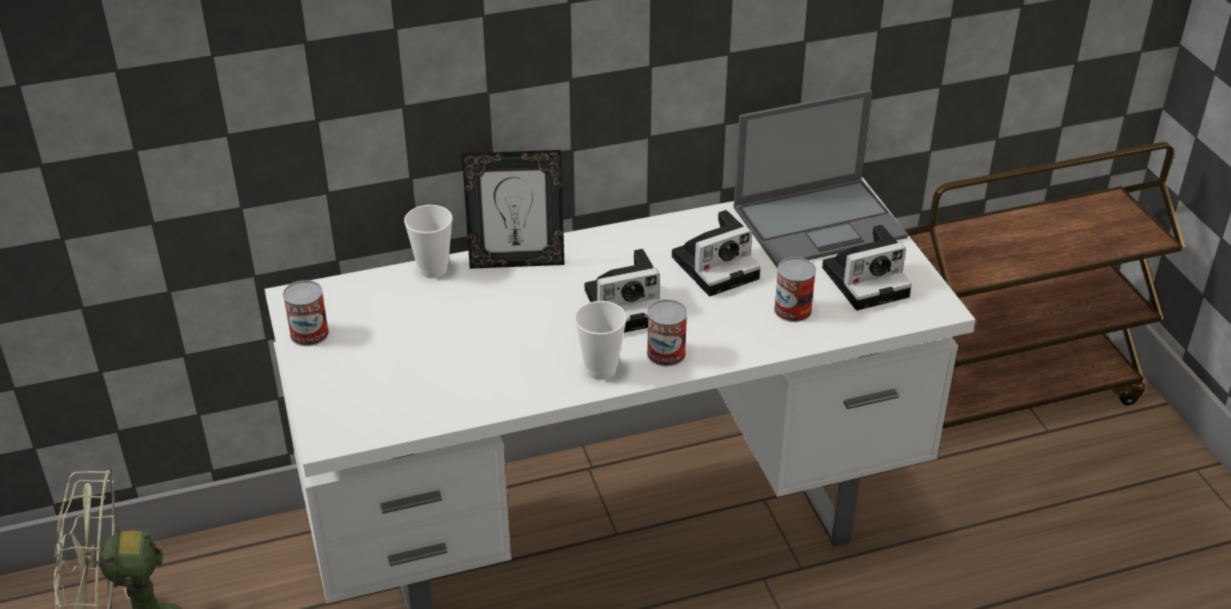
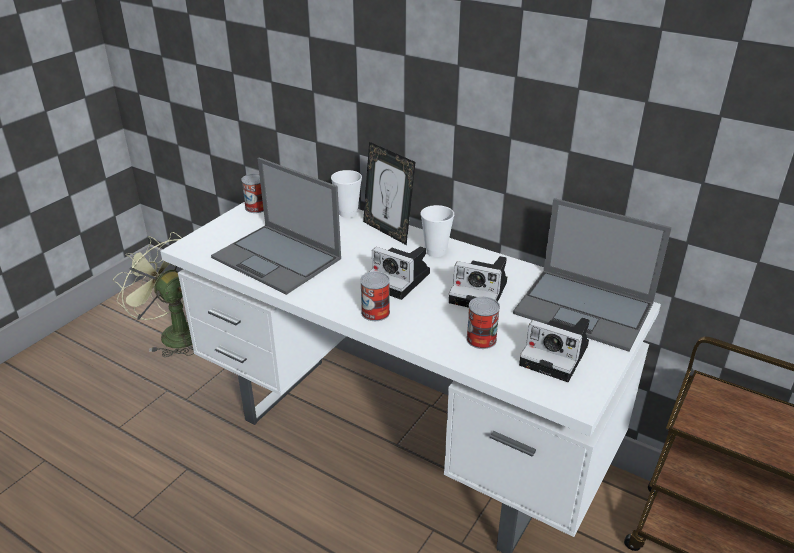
camera: 50 degrees right, 5 degrees down
(463, 372) = (278, 259): none -> laptop
(601, 370) = (332, 298): cup -> cup (436, 252)

